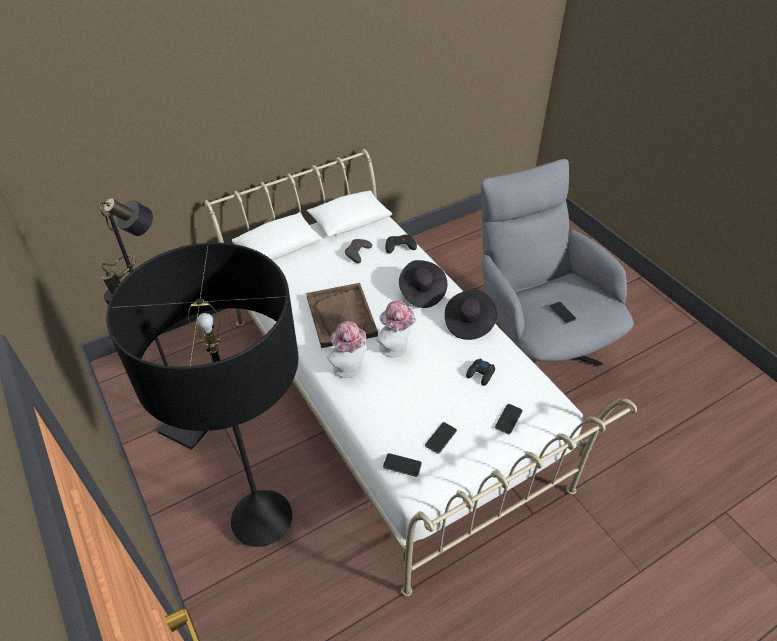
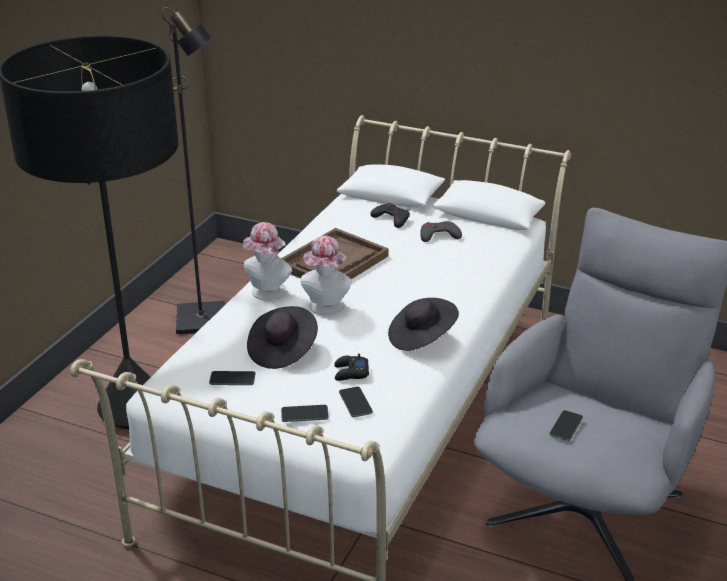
camera: 55 degrees right, 15 degrees down
(399, 246) = (485, 254): black game controller -> black game controller (391, 219)
(402, 465) = (175, 369): phone -> phone (355, 402)
(421, 292) = (430, 293): black hat -> black hat (282, 351)

